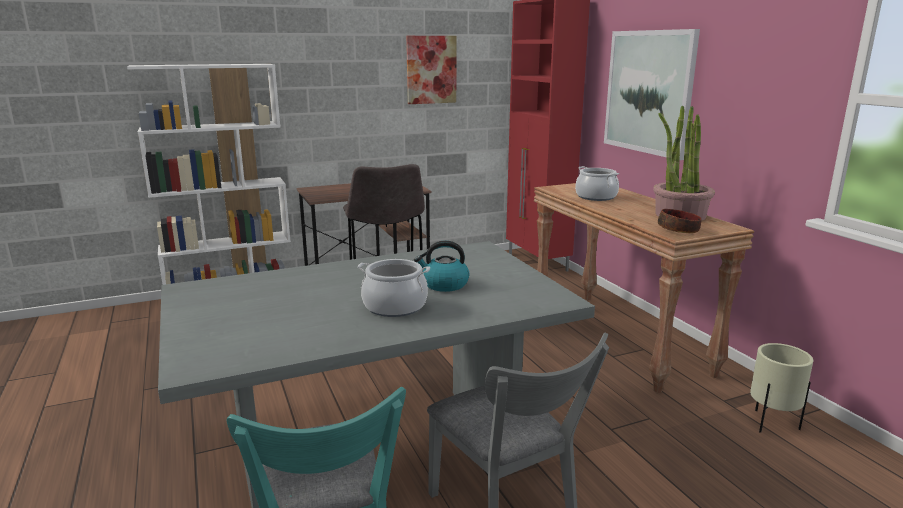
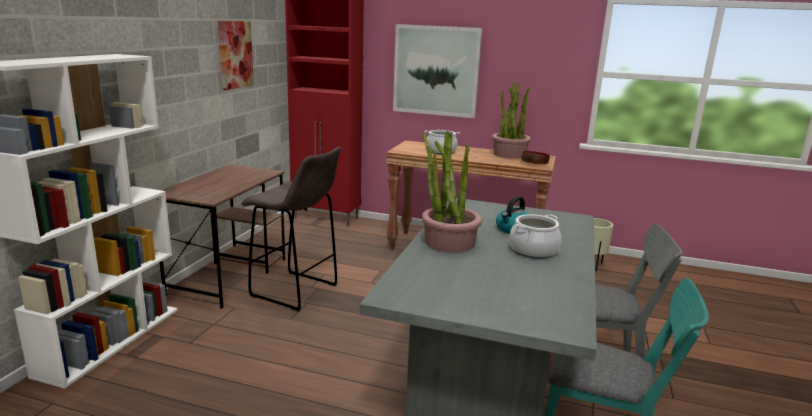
camera: 50 degrees left, 0 degrees up
(351, 273) = (449, 242): none -> potted plant

